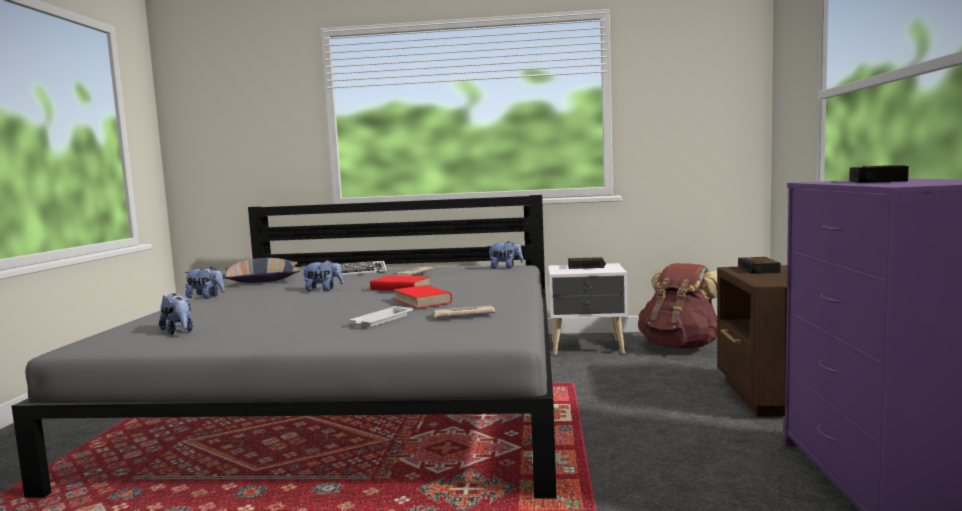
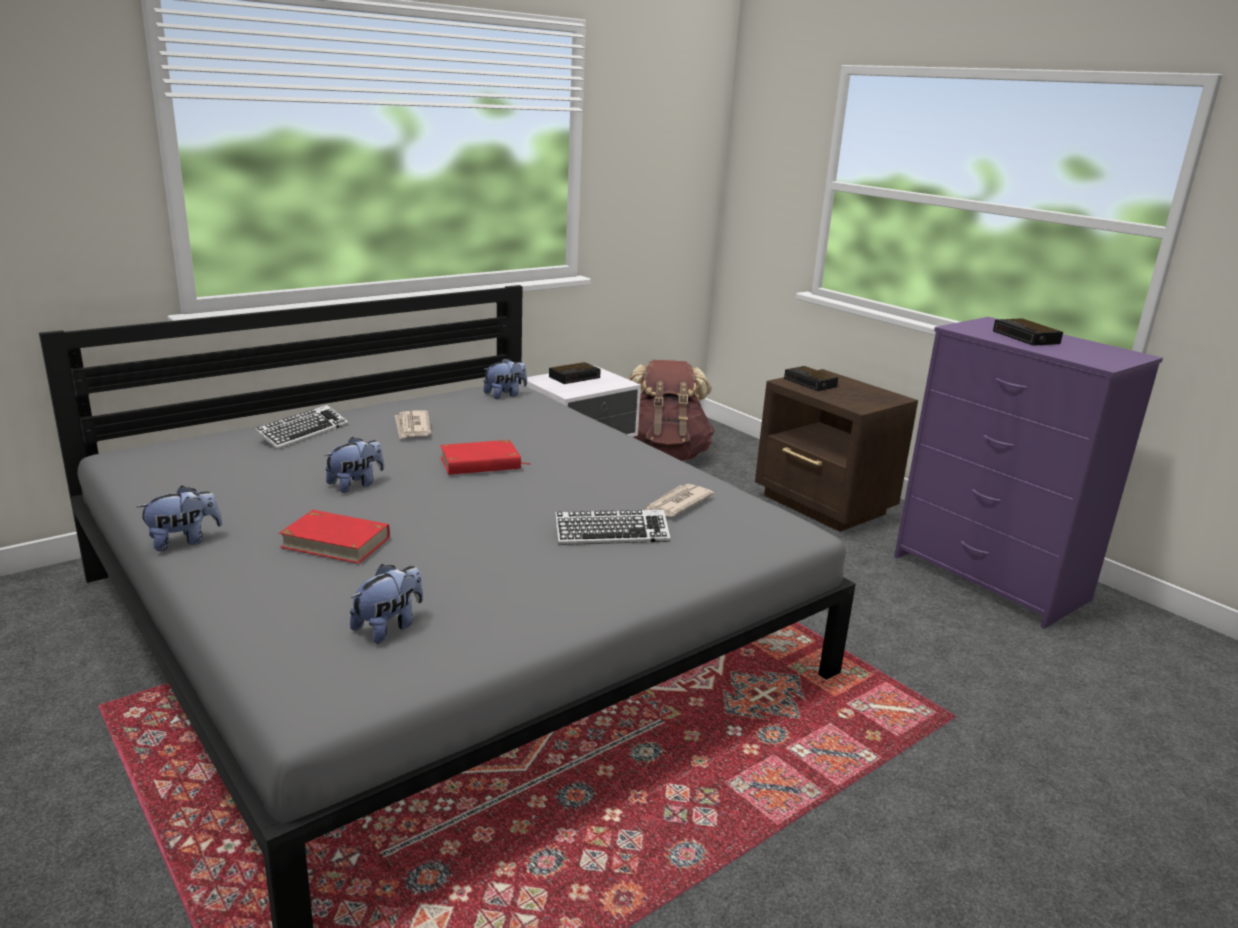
camera: 45 degrees left, 15 degrees up
(179, 331) = (389, 627): plush toy -> plush toy turned 60 degrees counterclockwise
(262, 280) = (169, 478): pillow -> none
(381, 321) = (611, 534): white tray -> keyboard
(422, 301) = (572, 486): red book -> red book (335, 542)

